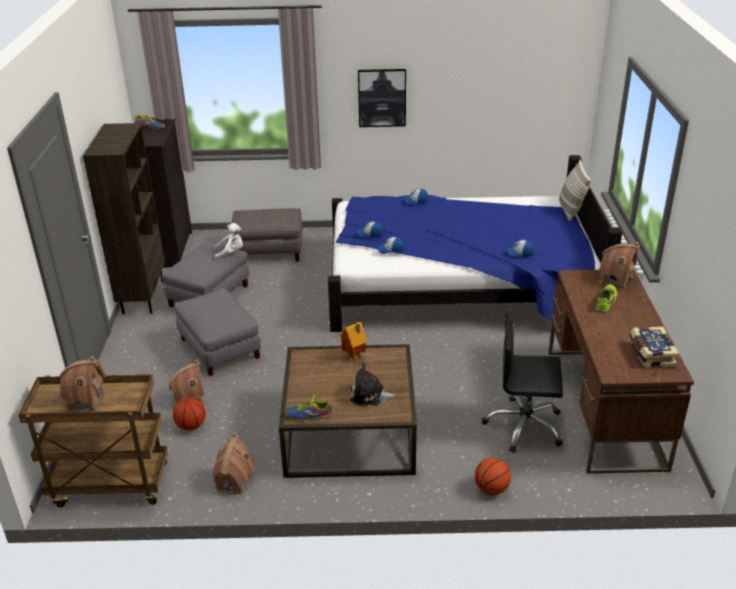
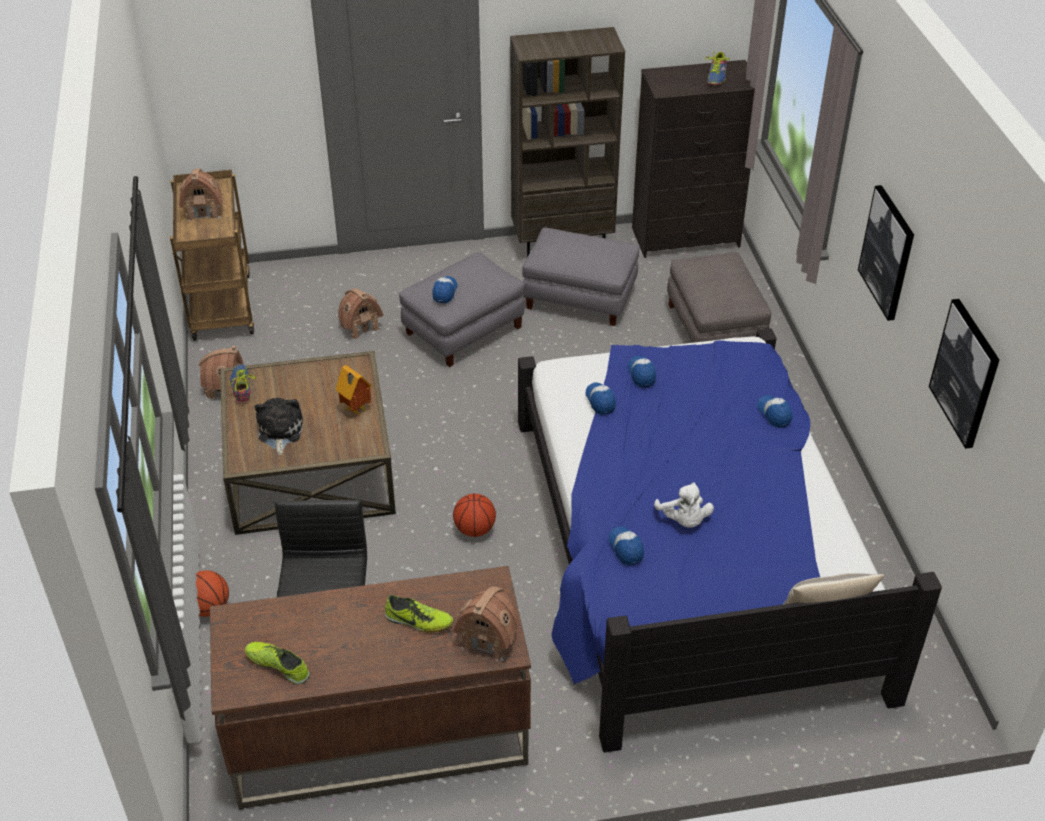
camera: 80 degrees right, 10 degrees up
(191, 426) = (314, 338): basketball -> basketball (475, 529)
(225, 316) = (444, 292): none -> cap
(231, 253) = (601, 268): white plush toy -> white plush toy (683, 520)
(487, 93) = (966, 373): none -> picture
(650, 354) = (278, 665): book -> shoe

